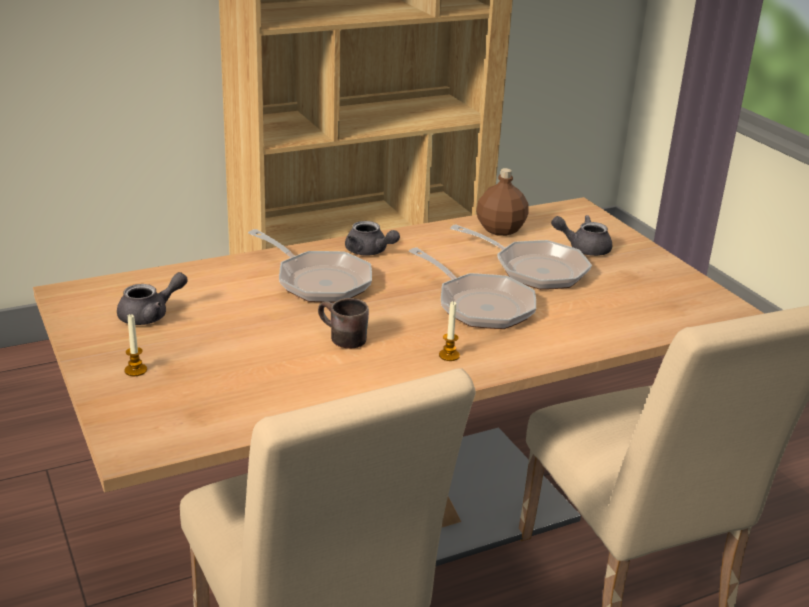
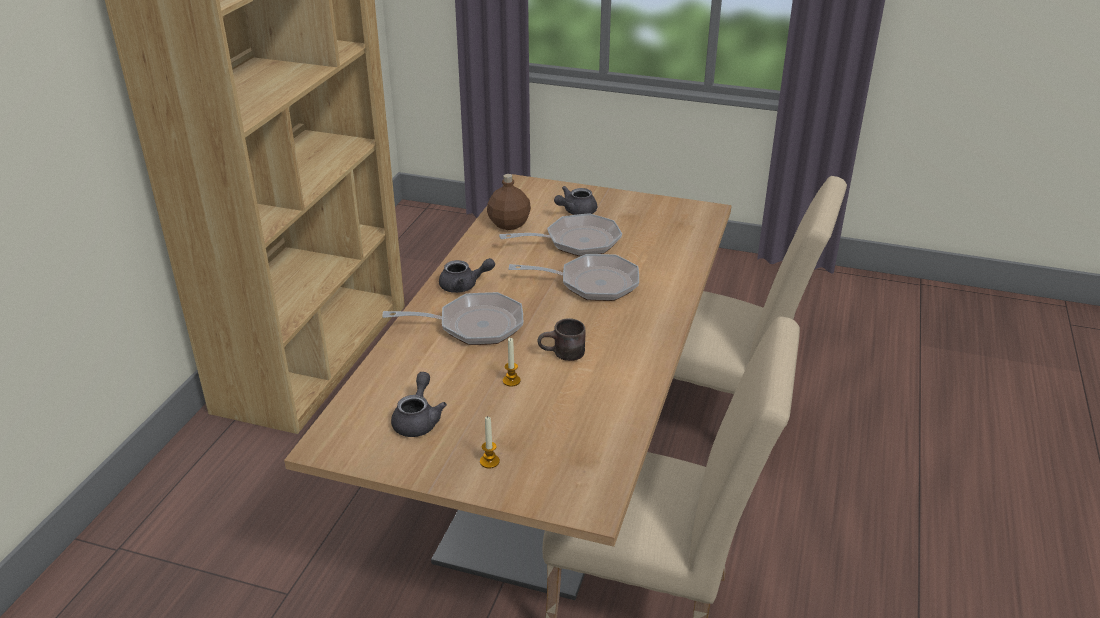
camera: 45 degrees left, 5 degrees up
(449, 355) = (636, 326): candle -> candle (511, 381)

